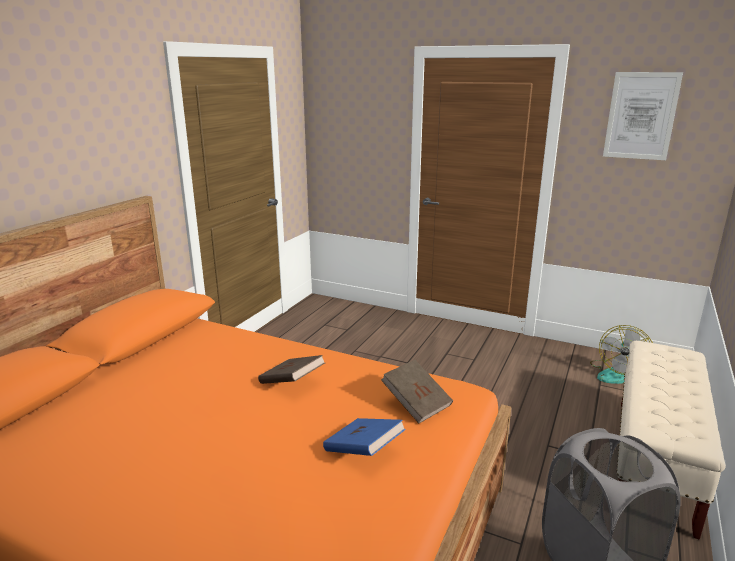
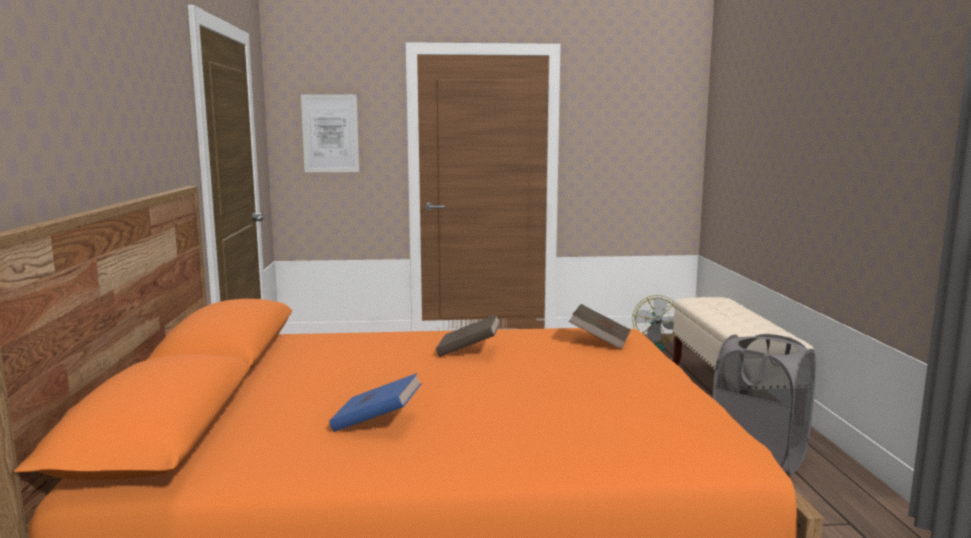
camera: 30 degrees left, 10 degrees down
(363, 451) = (604, 371): blue book -> blue book (377, 422)
(641, 116) = (627, 107): picture -> picture (330, 133)

